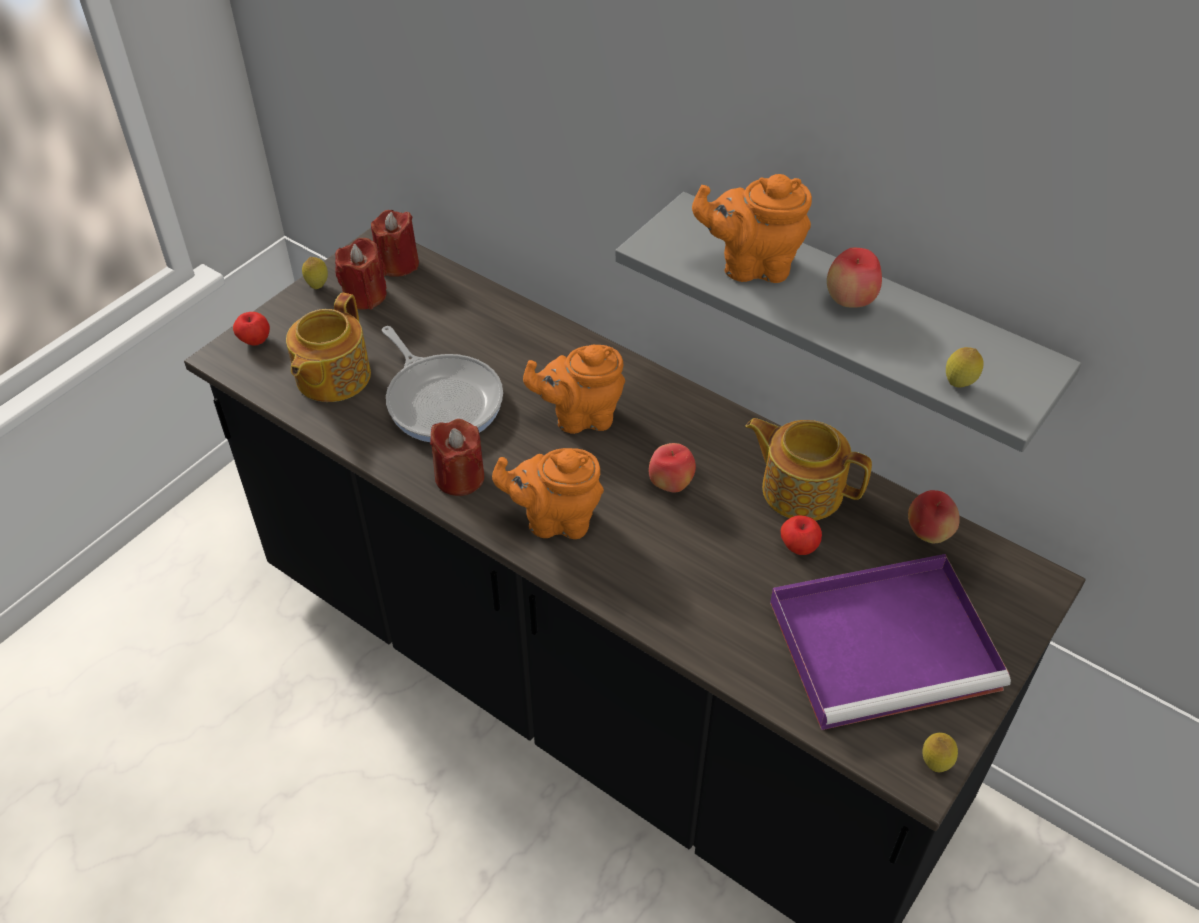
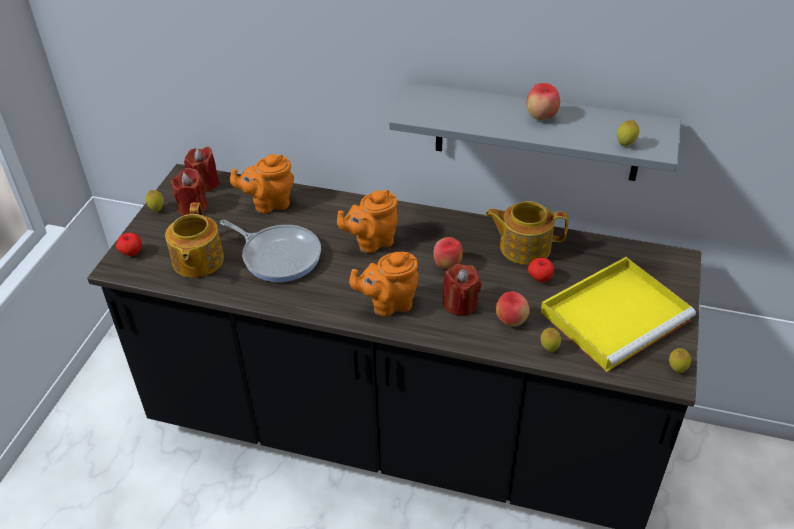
camera: 20 degrees left, 5 degrees down
(459, 477) = (315, 297): red candle -> red candle (460, 304)
(752, 266) = (474, 111): orange teapot -> orange teapot (269, 204)
(752, 664) = (549, 349): none -> lemon
(887, 643) = (616, 315): purple tray -> yellow tray
(928, 534) = (607, 251): apple -> apple (511, 321)

